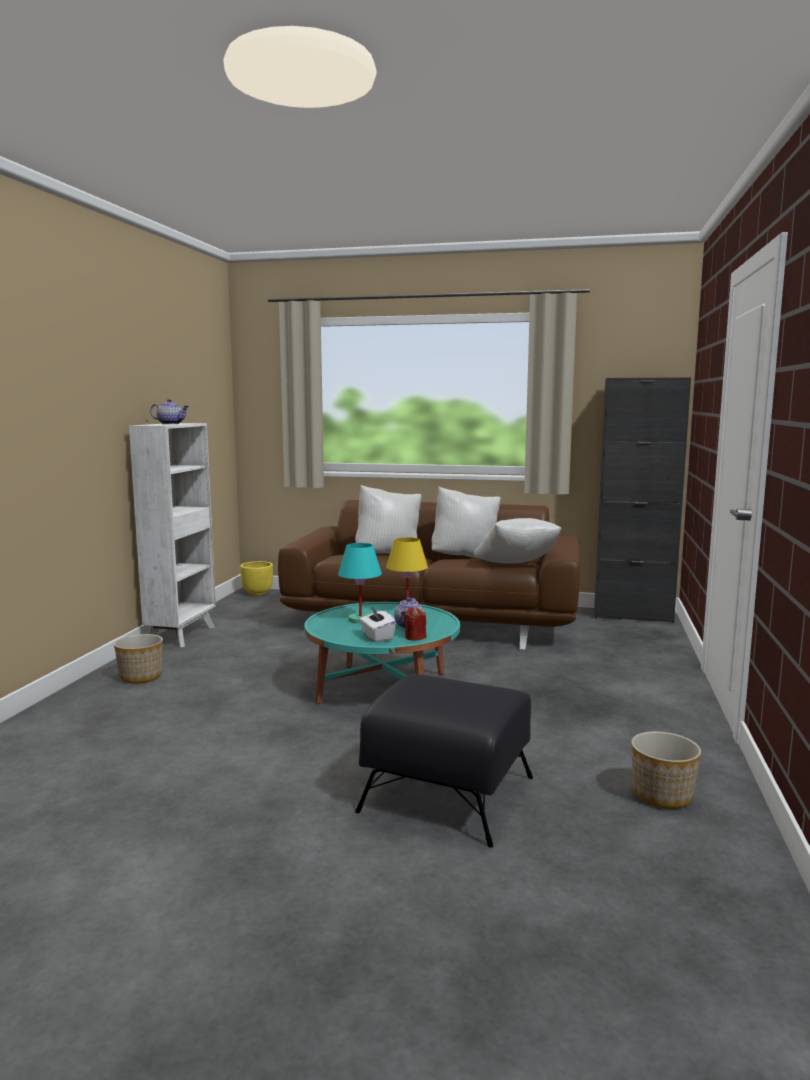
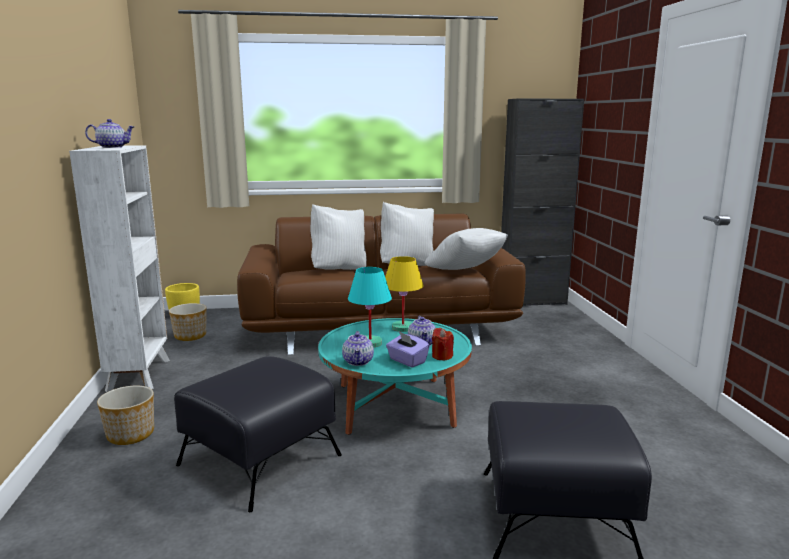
camera: 20 degrees left, 5 degrees up
(227, 710) = (261, 459): none -> black ottoman
(330, 632) = (358, 362): none -> teapot
(377, 637) = (407, 361): white tissue box -> purple tissue box
(661, 796) = (716, 475): planter -> planter (190, 336)

